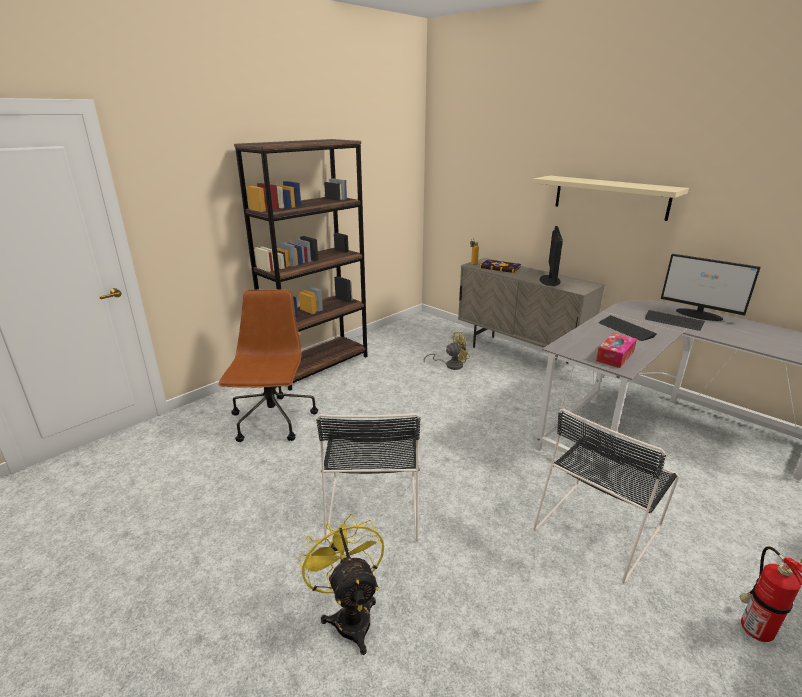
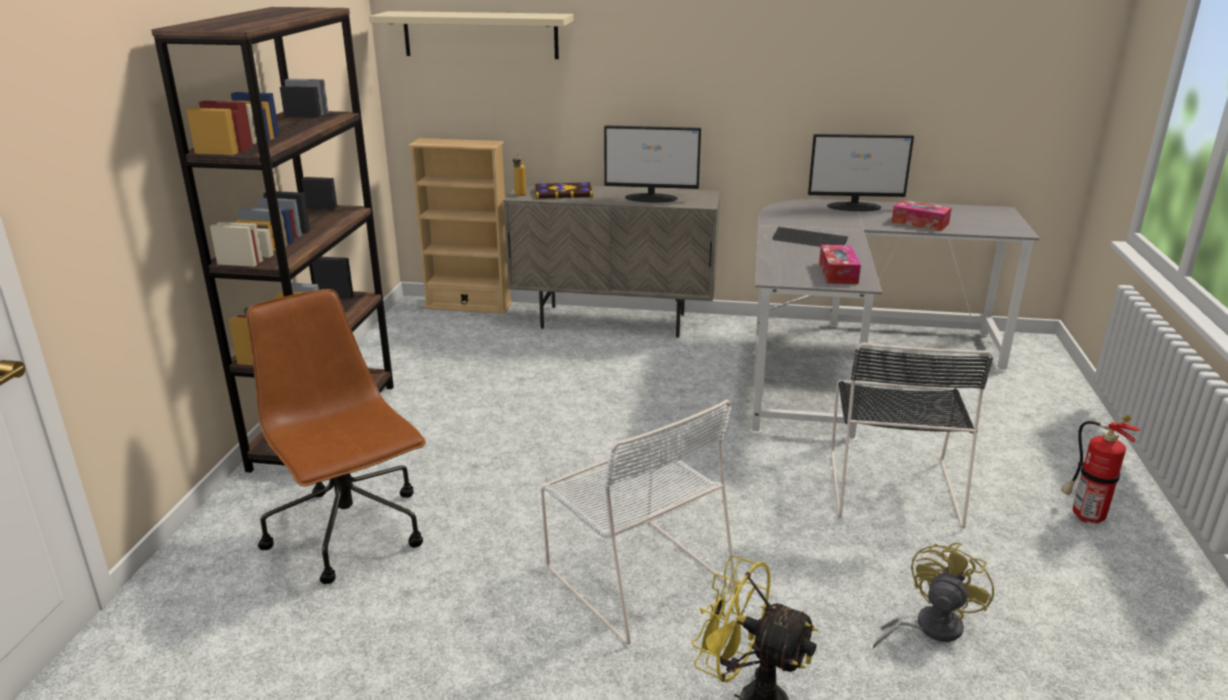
camera: 35 degrees left, 0 degrees up
(373, 505) = (635, 574): black chair -> white chair
(448, 325) = (468, 306): none -> beige bookcase
(450, 365) = (536, 362): yellow fan -> yellow fan (929, 628)
(550, 280) = (652, 198): monitor -> monitor turned 120 degrees clockwise
(610, 197) = (710, 68): beige shelf -> beige shelf (480, 35)
(673, 321) = (841, 220): keyboard -> none
(741, 338) = (920, 223): none -> tissue box

